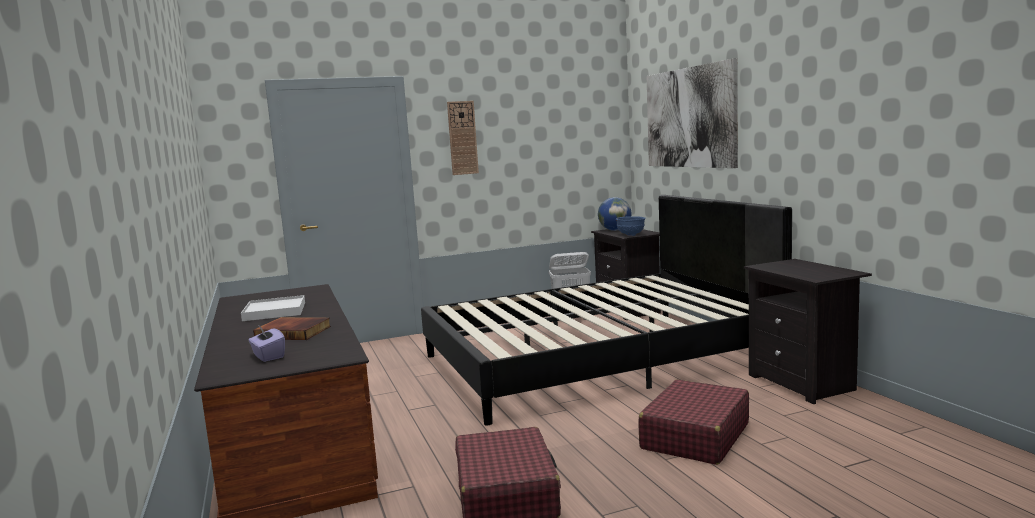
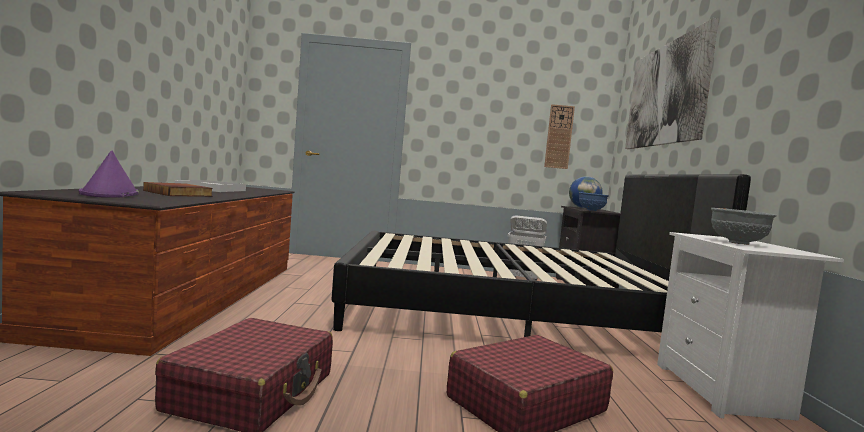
camera: 20 degrees right, 5 degrees down
(268, 356) = (110, 194): purple tissue box -> purple hat
(462, 138) = (453, 101): wall clock -> wall clock (559, 137)
(801, 271) = (738, 243): none -> grey bowl
(804, 383) = (724, 392): black nightstand -> white nightstand

